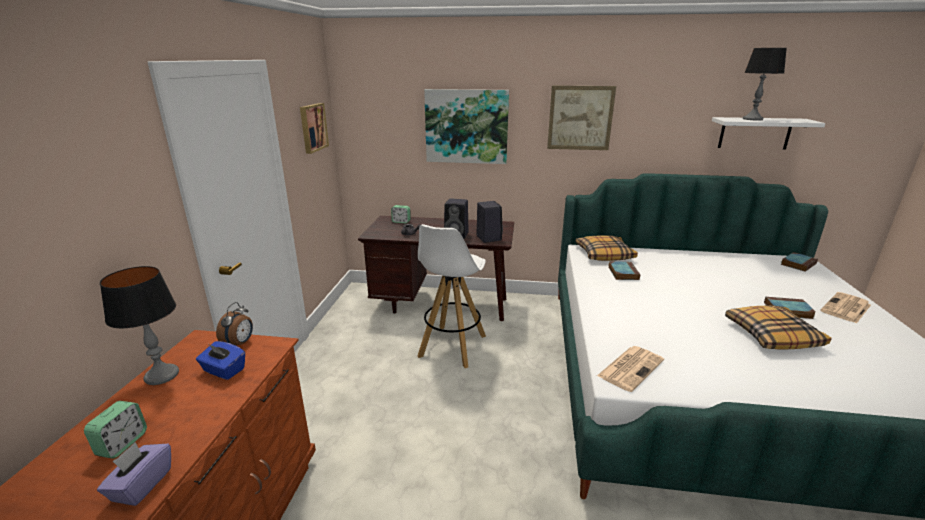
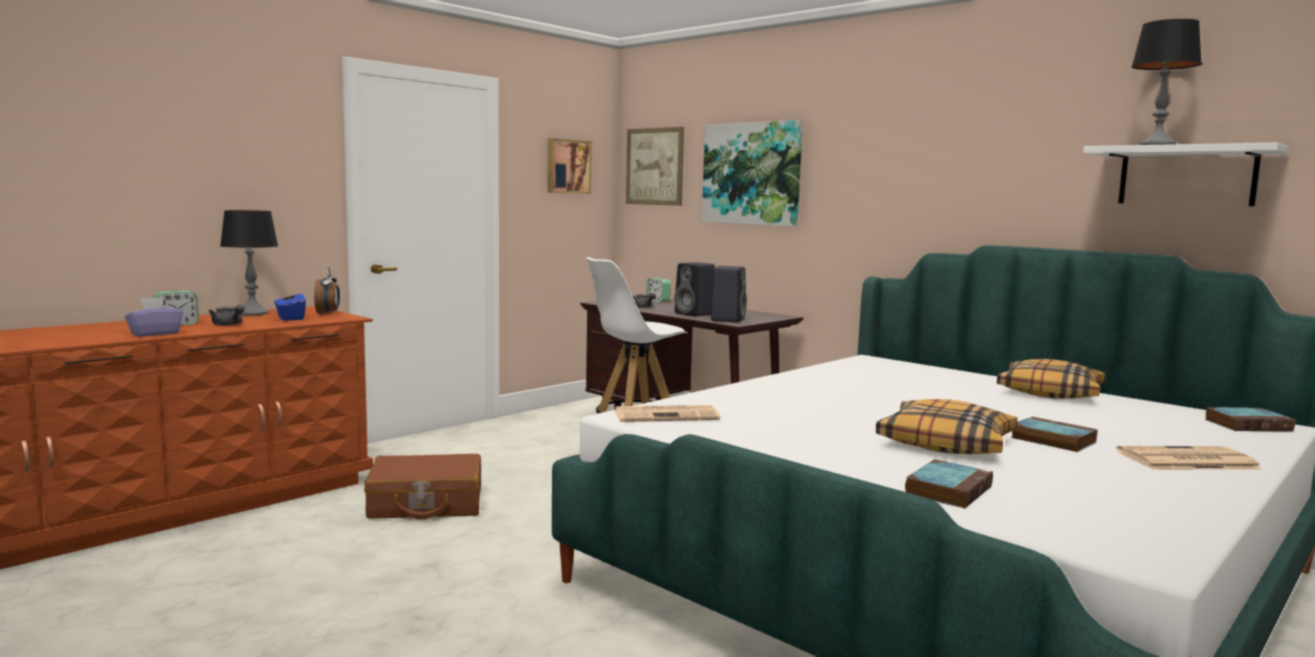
camera: 35 degrees right, 15 degrees down
(188, 416) = (229, 325): none -> grey teapot
(240, 343) = (328, 313): alarm clock -> alarm clock turned 60 degrees counterclockwise
(392, 464) = (426, 504): none -> brown suitcase
(580, 118) = (895, 157): picture -> picture (654, 166)
(604, 254) = (889, 366): pillow -> pillow (1050, 392)
(622, 273) = (870, 378): book -> book (948, 490)

